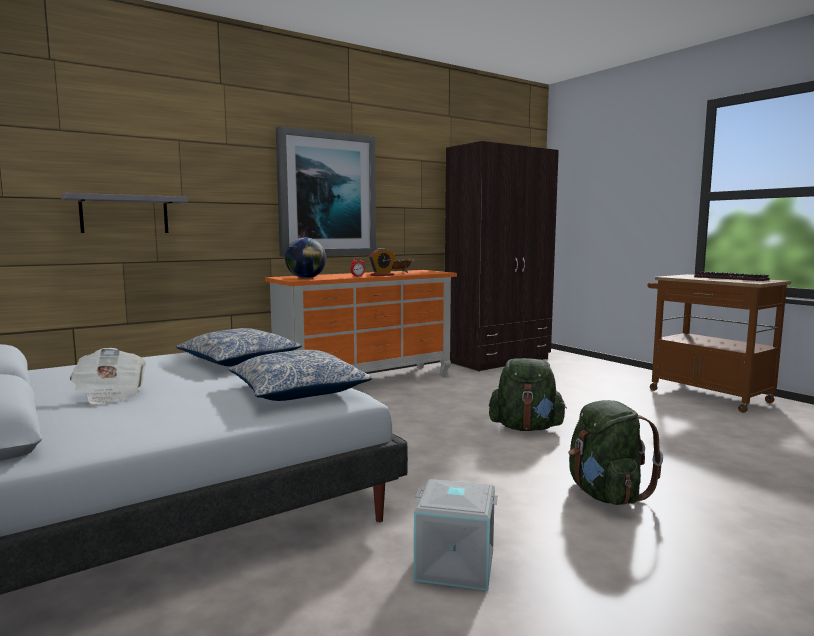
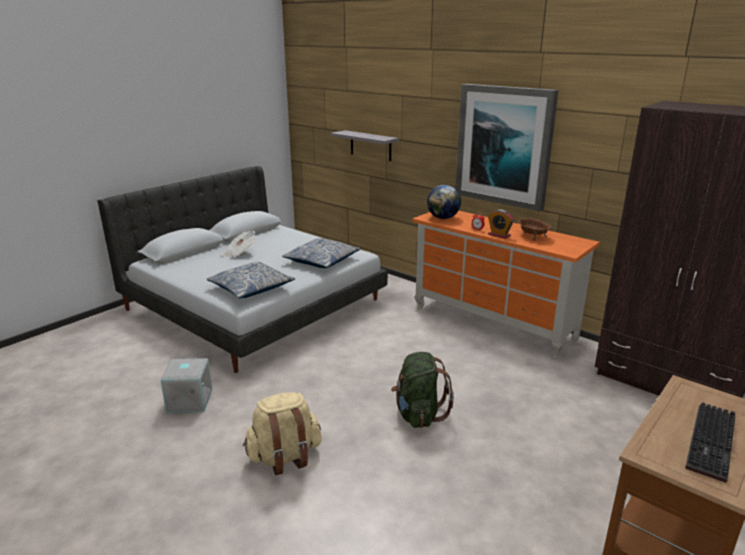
camera: 75 degrees right, 15 degrees up
(605, 494) = (285, 457): green backpack -> beige backpack

